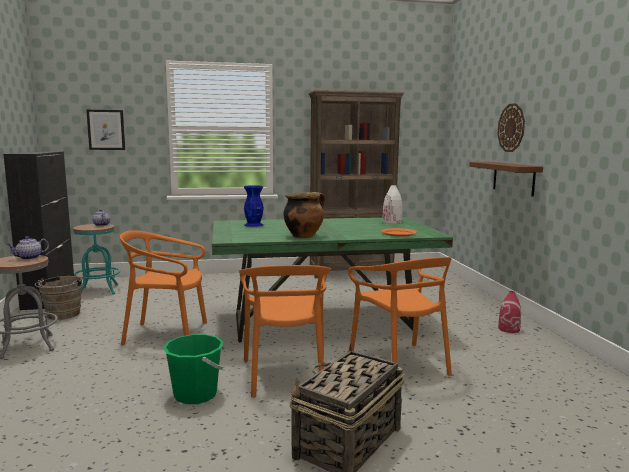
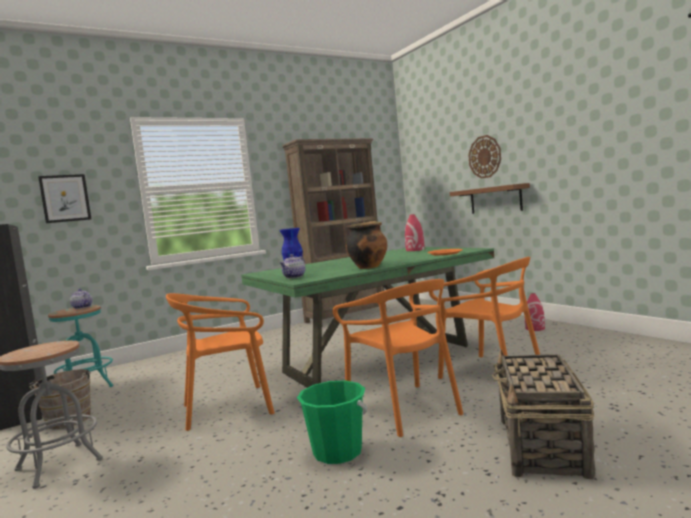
camera: 20 degrees left, 5 degrees down
(29, 258) = (50, 345): teapot -> teapot (294, 277)
(392, 222) = (415, 250): white vase -> red vase

